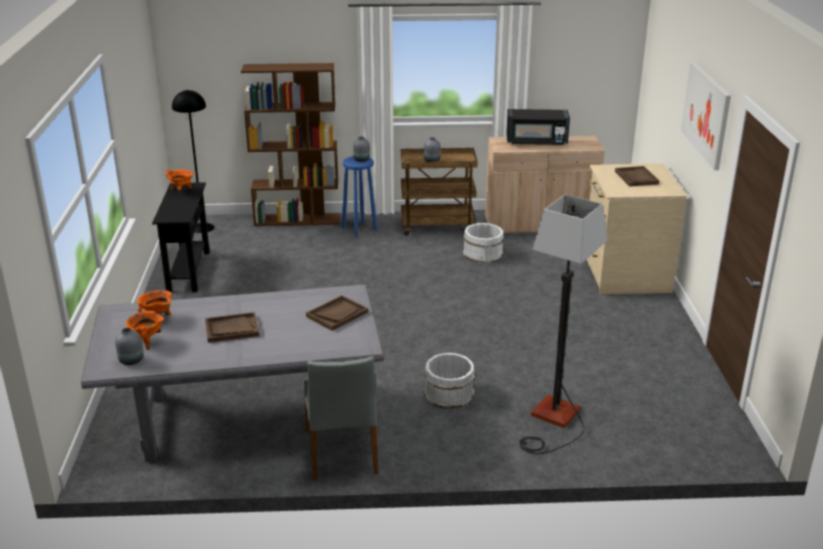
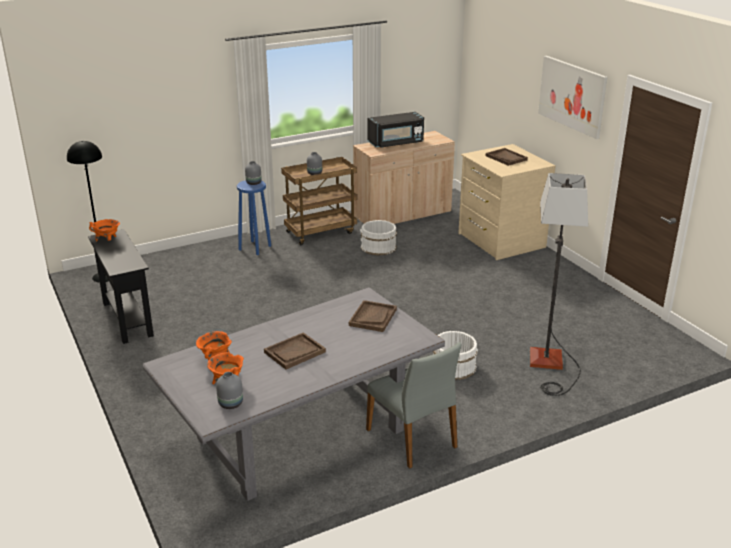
camera: 25 degrees left, 0 degrees up
(297, 220) = (191, 251): brown bookcase -> none

